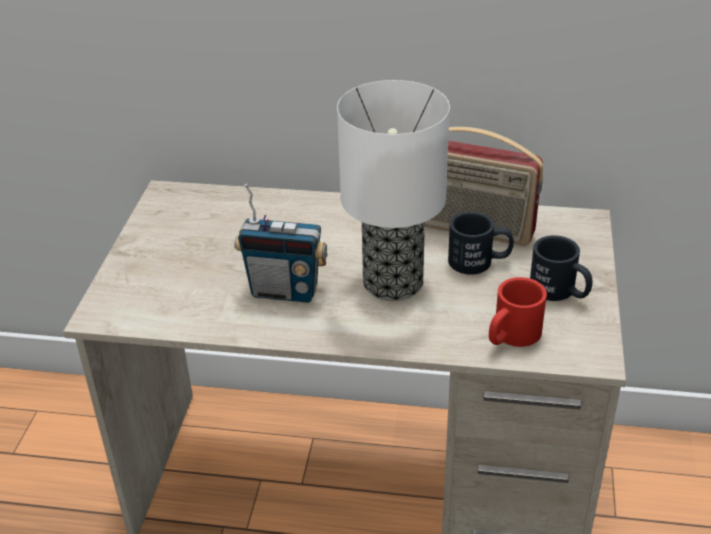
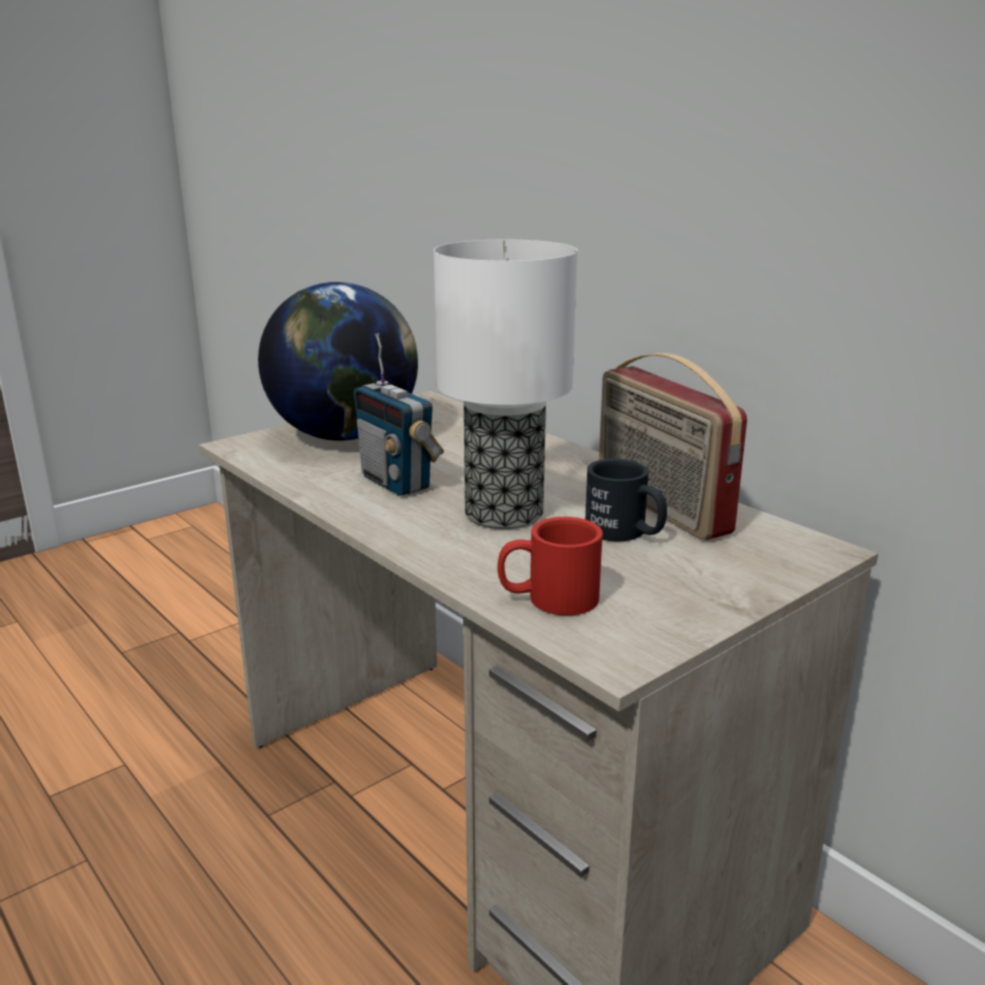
camera: 40 degrees right, 15 degrees down
(169, 263) = (345, 436): none -> globe
(560, 291) = (677, 590): black mug -> none

